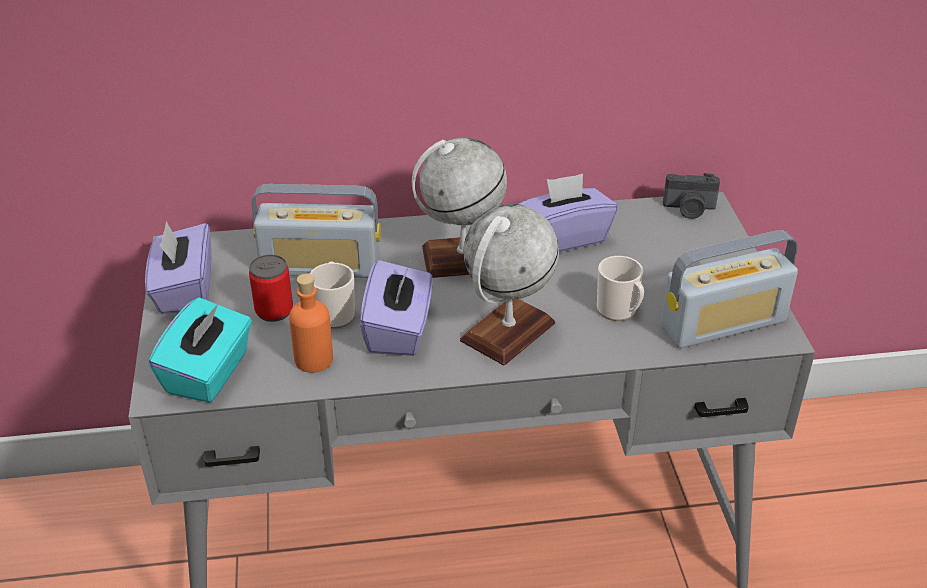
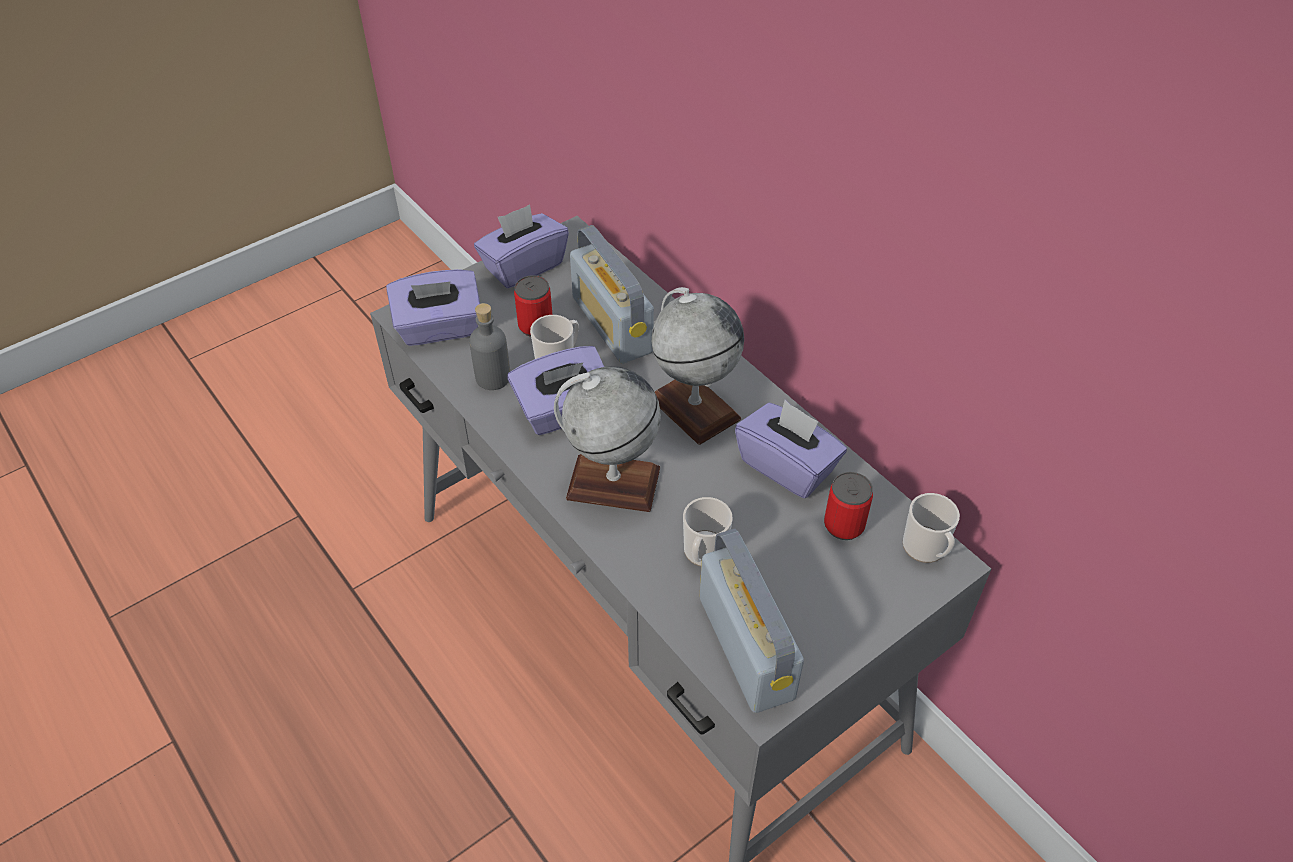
camera: 60 degrees right, 10 degrees up
(209, 373) = (439, 328): turquoise tissue box -> purple tissue box
(314, 359) = (493, 377): orange bottle -> grey bottle
(641, 235) = (844, 525): none -> can
(689, 209) = (927, 549): camera -> mug
(723, 324) = (745, 647): radio -> radio turned 150 degrees counterclockwise

